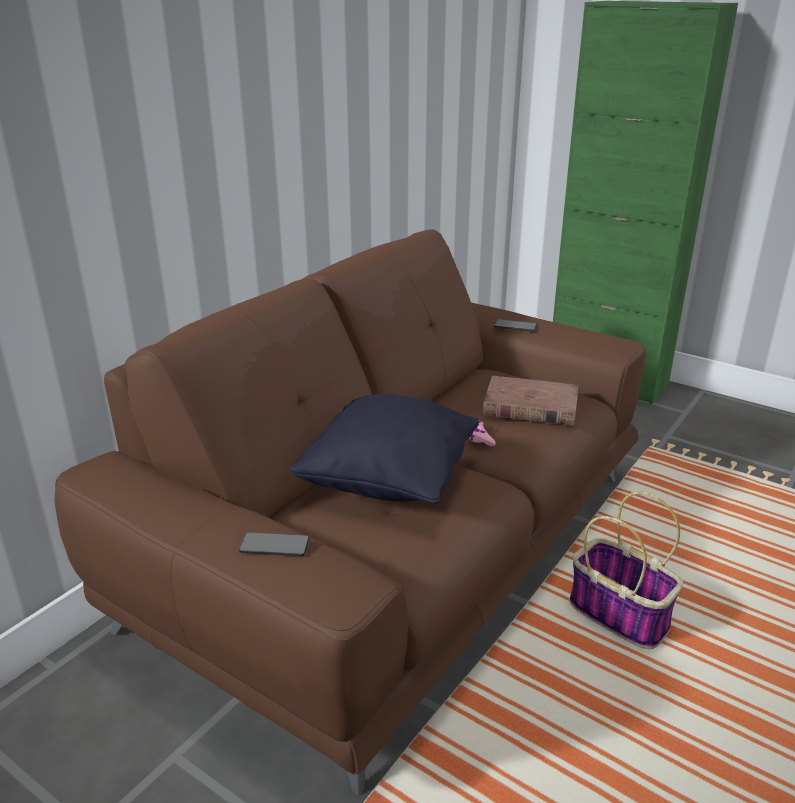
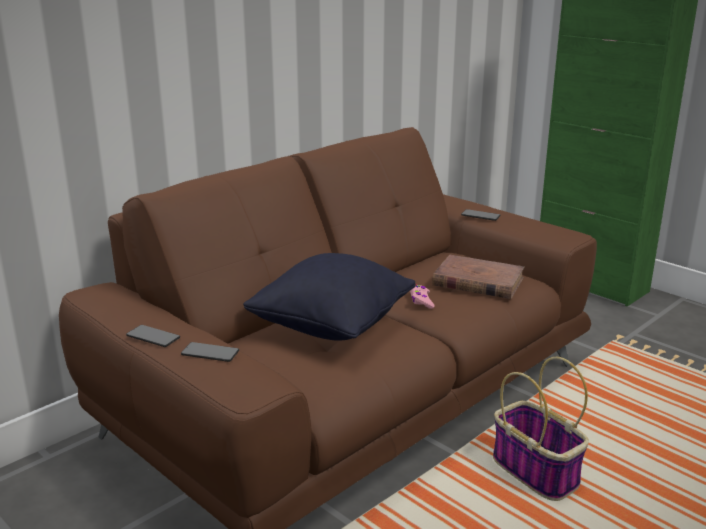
camera: 10 degrees right, 5 degrees down
(195, 529) = (153, 337): none -> phone

